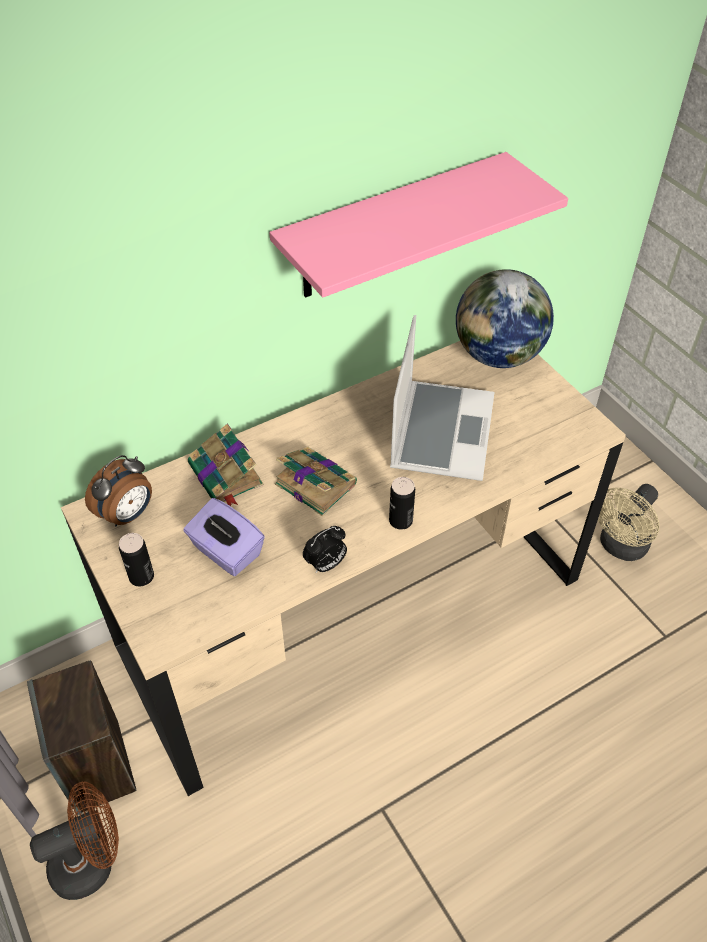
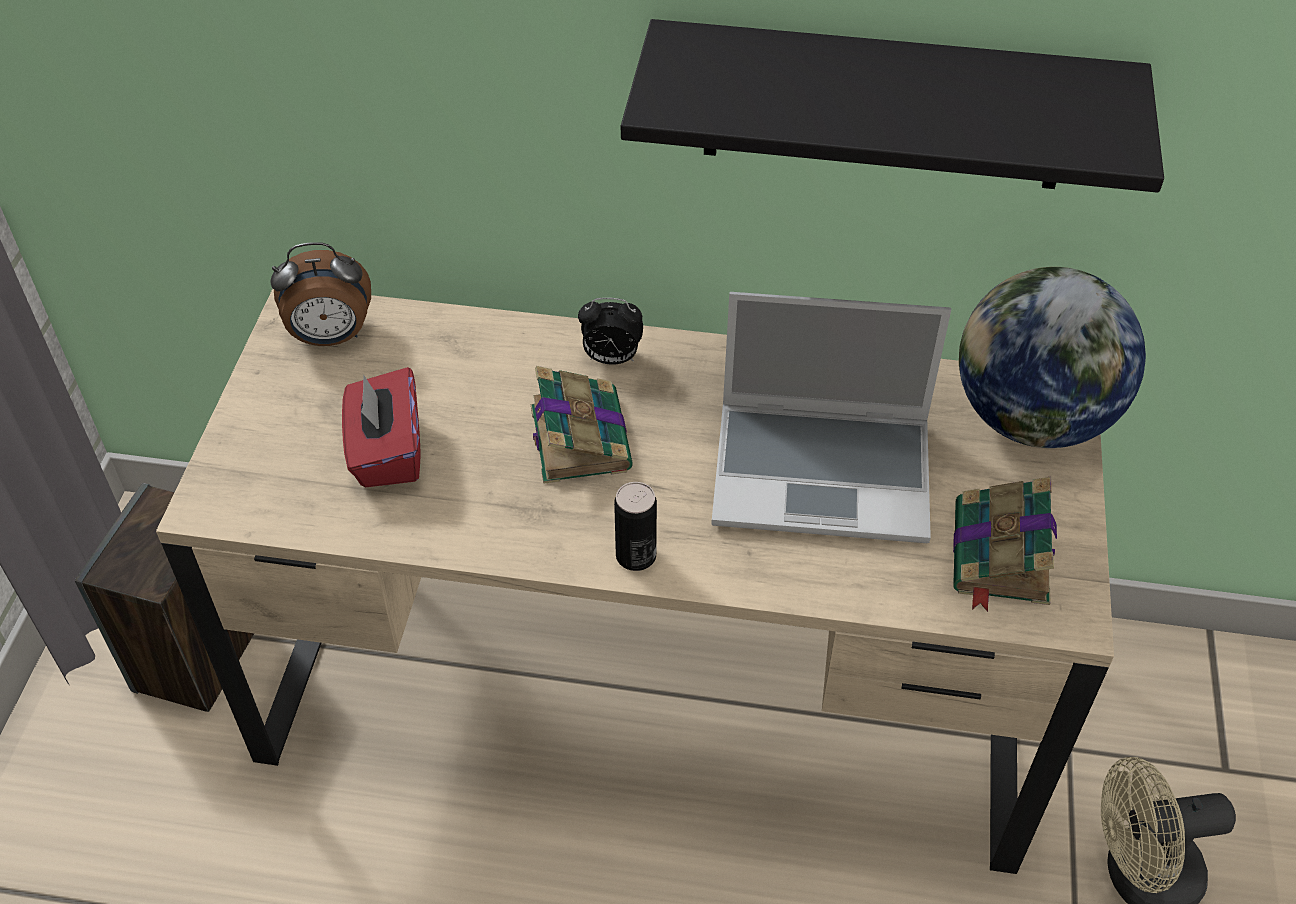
camera: 40 degrees right, 0 degrees up
(92, 861) = (98, 753): brown fan -> none
(141, 576) = (269, 418): can -> none
(226, 476) = (486, 360): book -> book (1000, 557)
(226, 552) = (387, 452): purple tissue box -> red tissue box
(326, 565) = (482, 547): alarm clock -> alarm clock (611, 358)
(392, 227) = (886, 106): pink shelf -> black shelf
(440, 431) = (824, 472): laptop -> laptop turned 45 degrees clockwise

